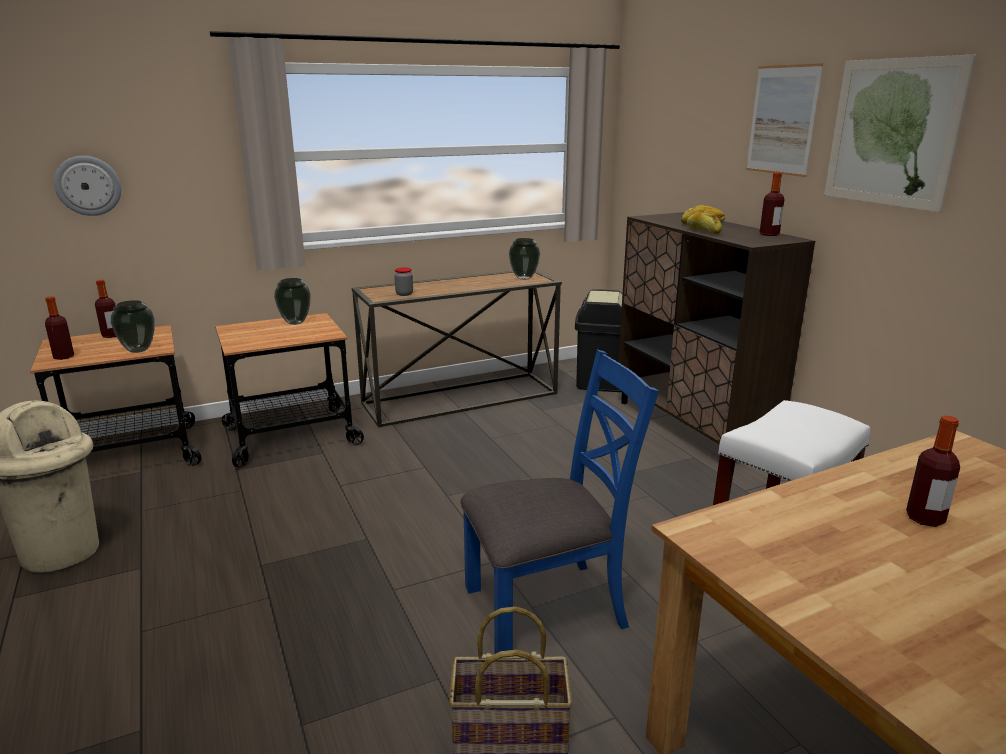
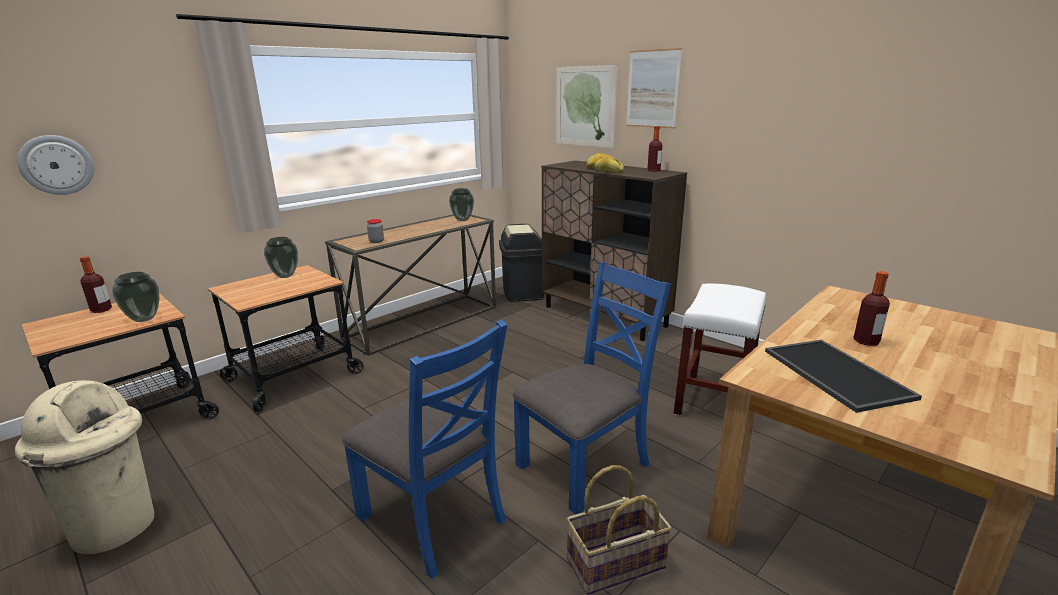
camera: 20 degrees left, 0 degrees up
(64, 357) = (62, 336): bottle -> none
(341, 622) = (433, 518): none -> blue chair
(822, 550) = (833, 373): none -> tray
(892, 133) = (738, 94): picture -> picture (585, 106)

